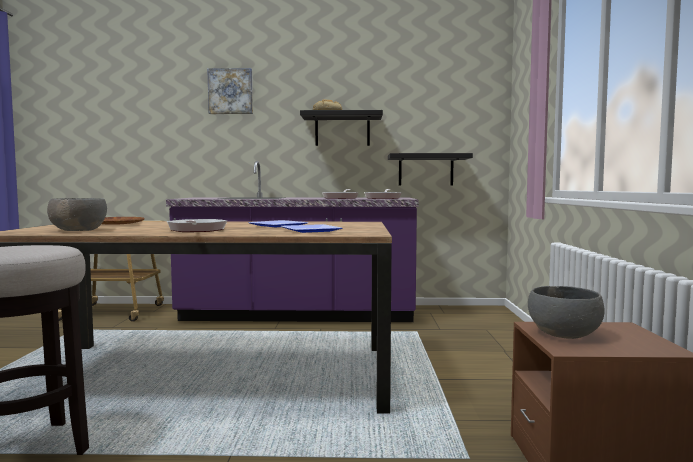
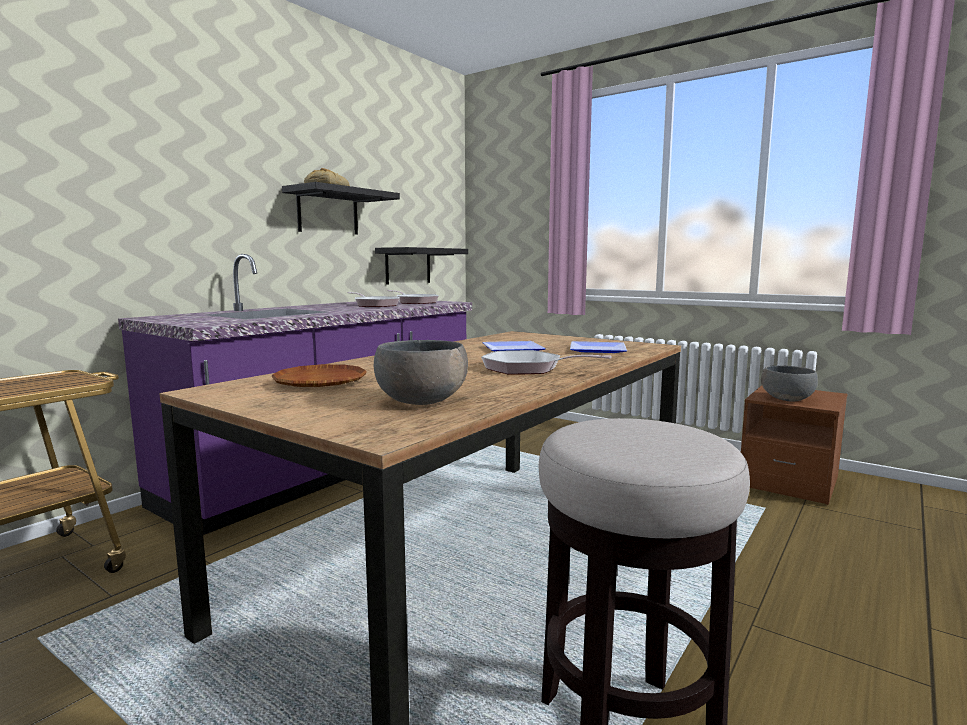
camera: 55 degrees left, 5 degrees up
(231, 91) = (168, 130): picture -> none

